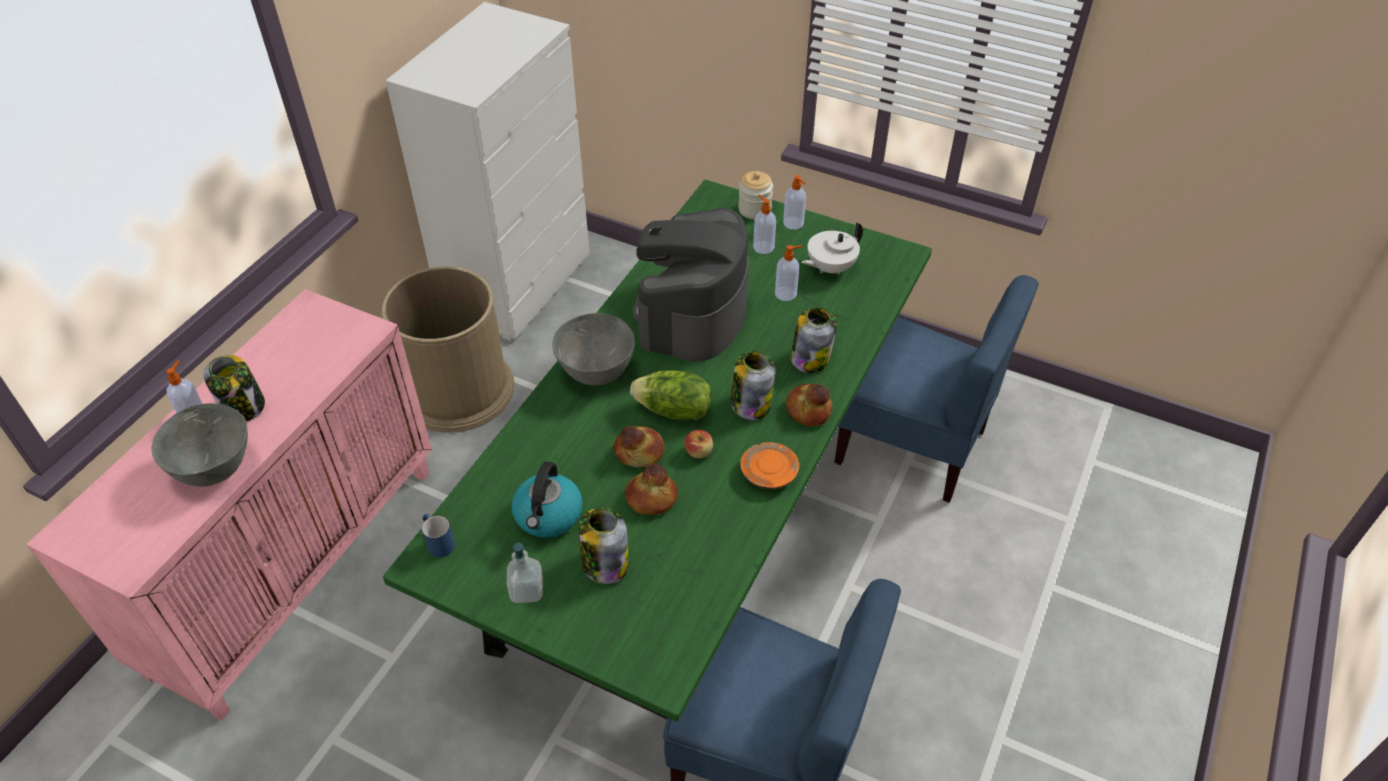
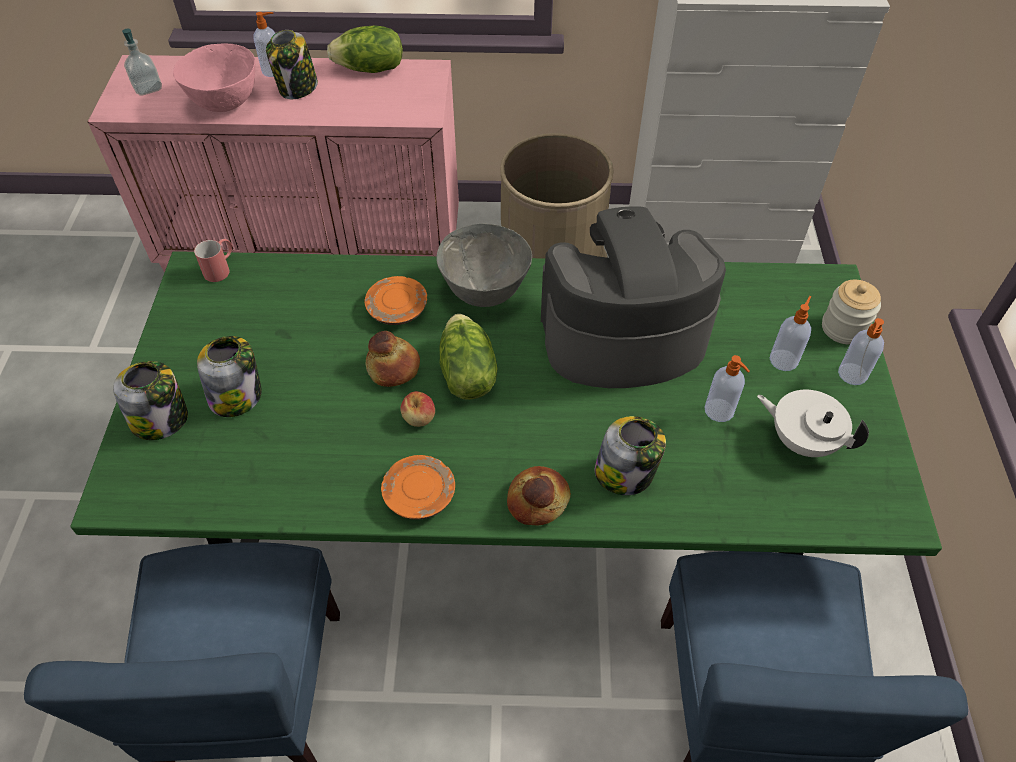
camera: 65 degrees right, 5 degrees up
(214, 469) = (225, 104): grey bowl -> pink bowl
(266, 346) = (370, 69): none -> lettuce
(438, 541) = (221, 268): blue mug -> red mug
(527, 590) = (185, 351): soap dispenser -> soap dispenser (148, 88)
(548, 516) = (280, 330): kettle -> none
(577, 431) = (397, 309): none -> orange plate
(651, 498) = (336, 401): bread -> none
(750, 404) = (515, 439): jar -> jar (161, 419)

